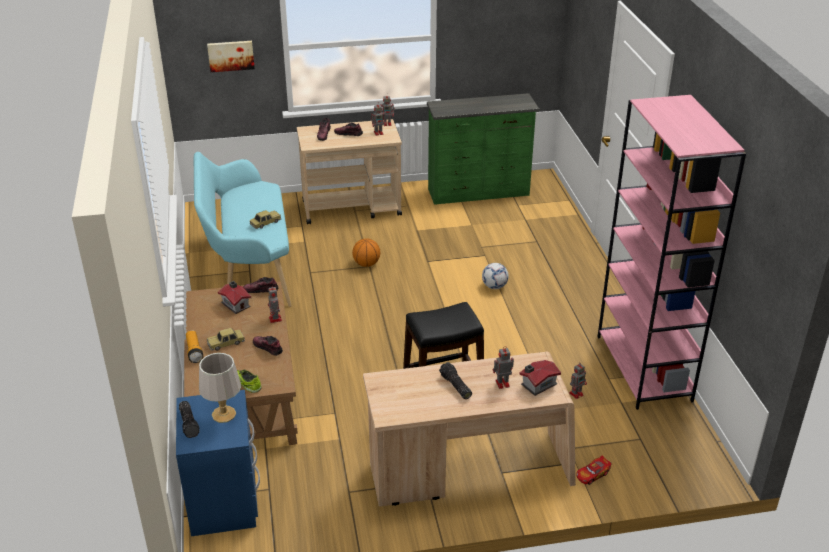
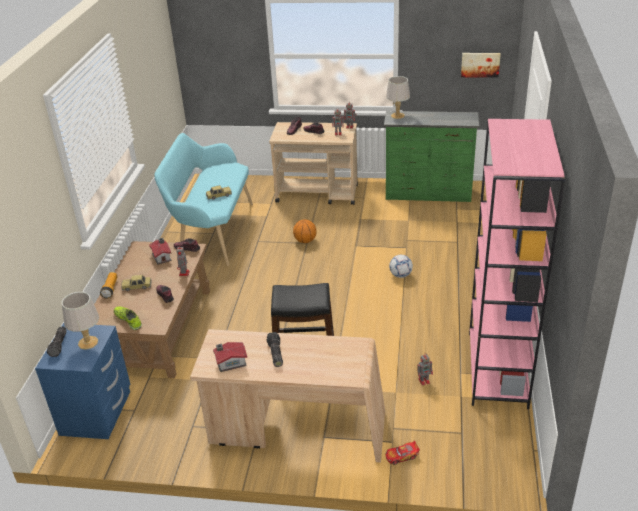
camera: 20 degrees right, 0 degrees up
(231, 55) = (228, 59): picture -> picture (480, 64)
(443, 106) = (397, 116): none -> grey table lamp
(501, 383) = (315, 359): toy robot -> none
(537, 384) = (345, 365): toy house -> toy house (230, 362)

